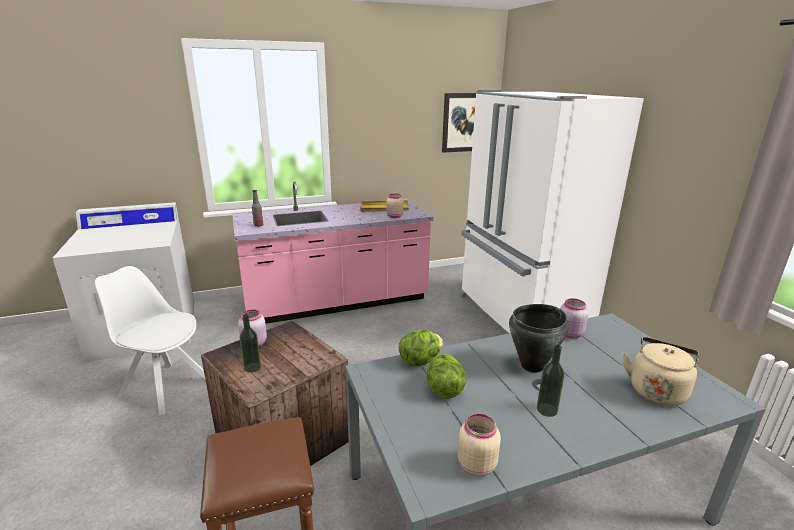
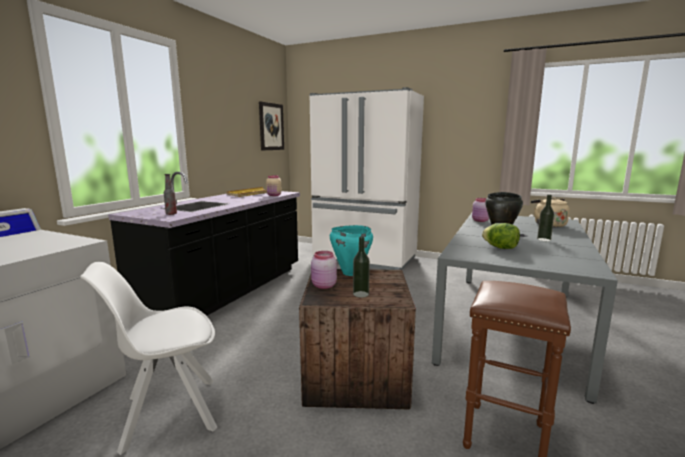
camera: 45 degrees left, 10 degrees down
(301, 340) = (350, 273): none -> turquoise cooking pot
(336, 302) = (227, 292): pink counter -> black counter
(420, 361) = (462, 244): lettuce -> none
(475, 465) = (578, 259): beige jar -> none

